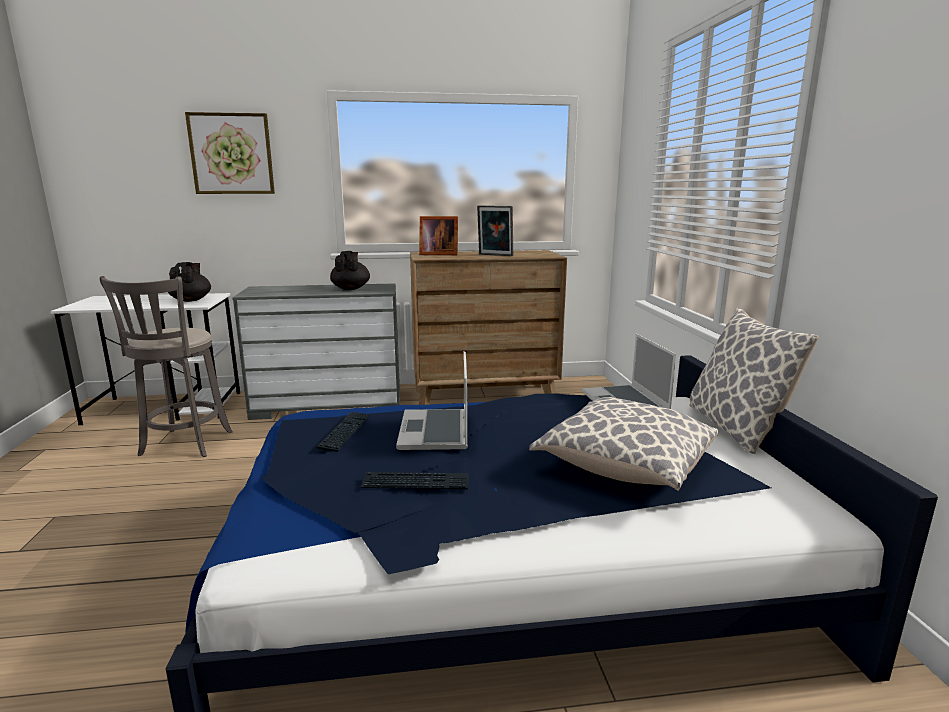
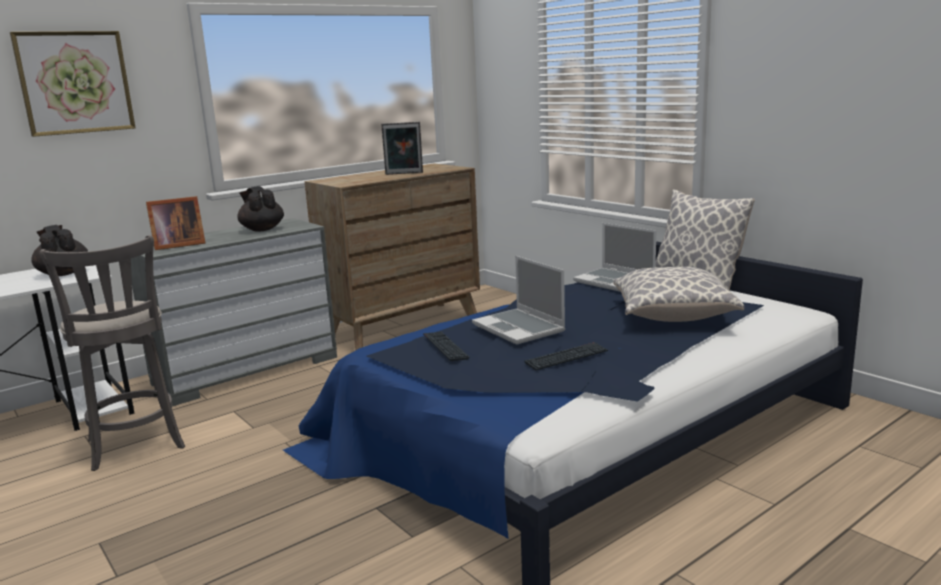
camera: 30 degrees left, 0 degrees up
(437, 254) = (344, 179): picture frame -> picture frame (177, 245)

